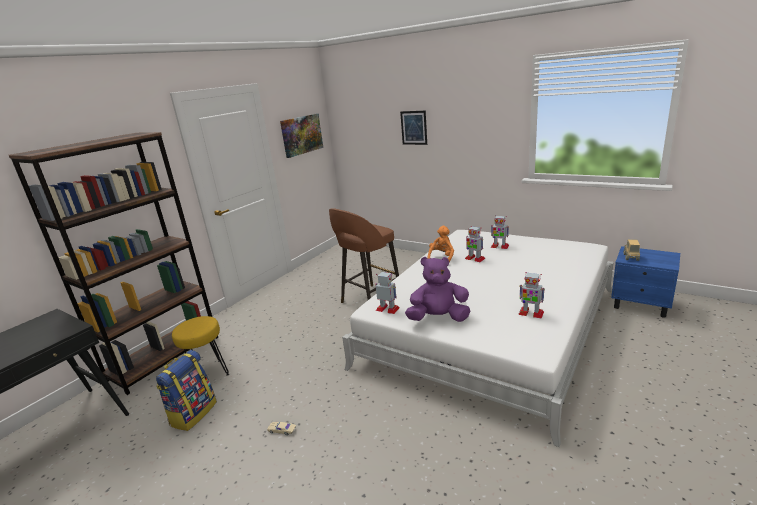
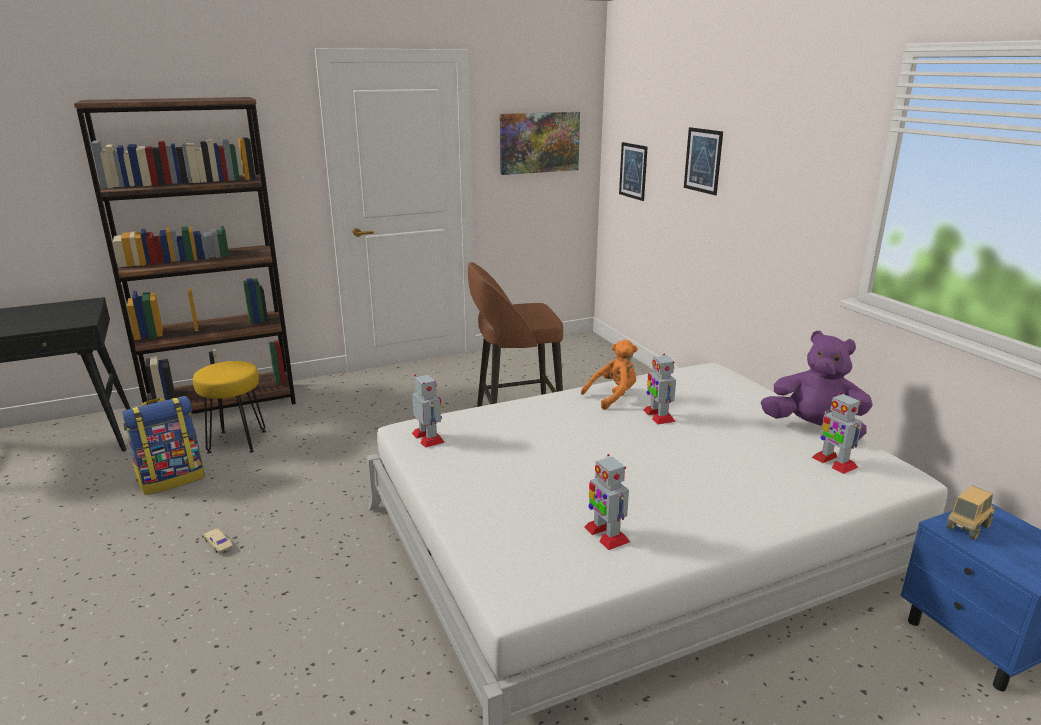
camera: 30 degrees right, 0 degrees up
(360, 141) = (633, 171): none -> picture
(438, 318) = (468, 479): purple plush toy -> purple plush toy (813, 429)
(499, 246) = (732, 412): toy robot -> toy robot (833, 462)

